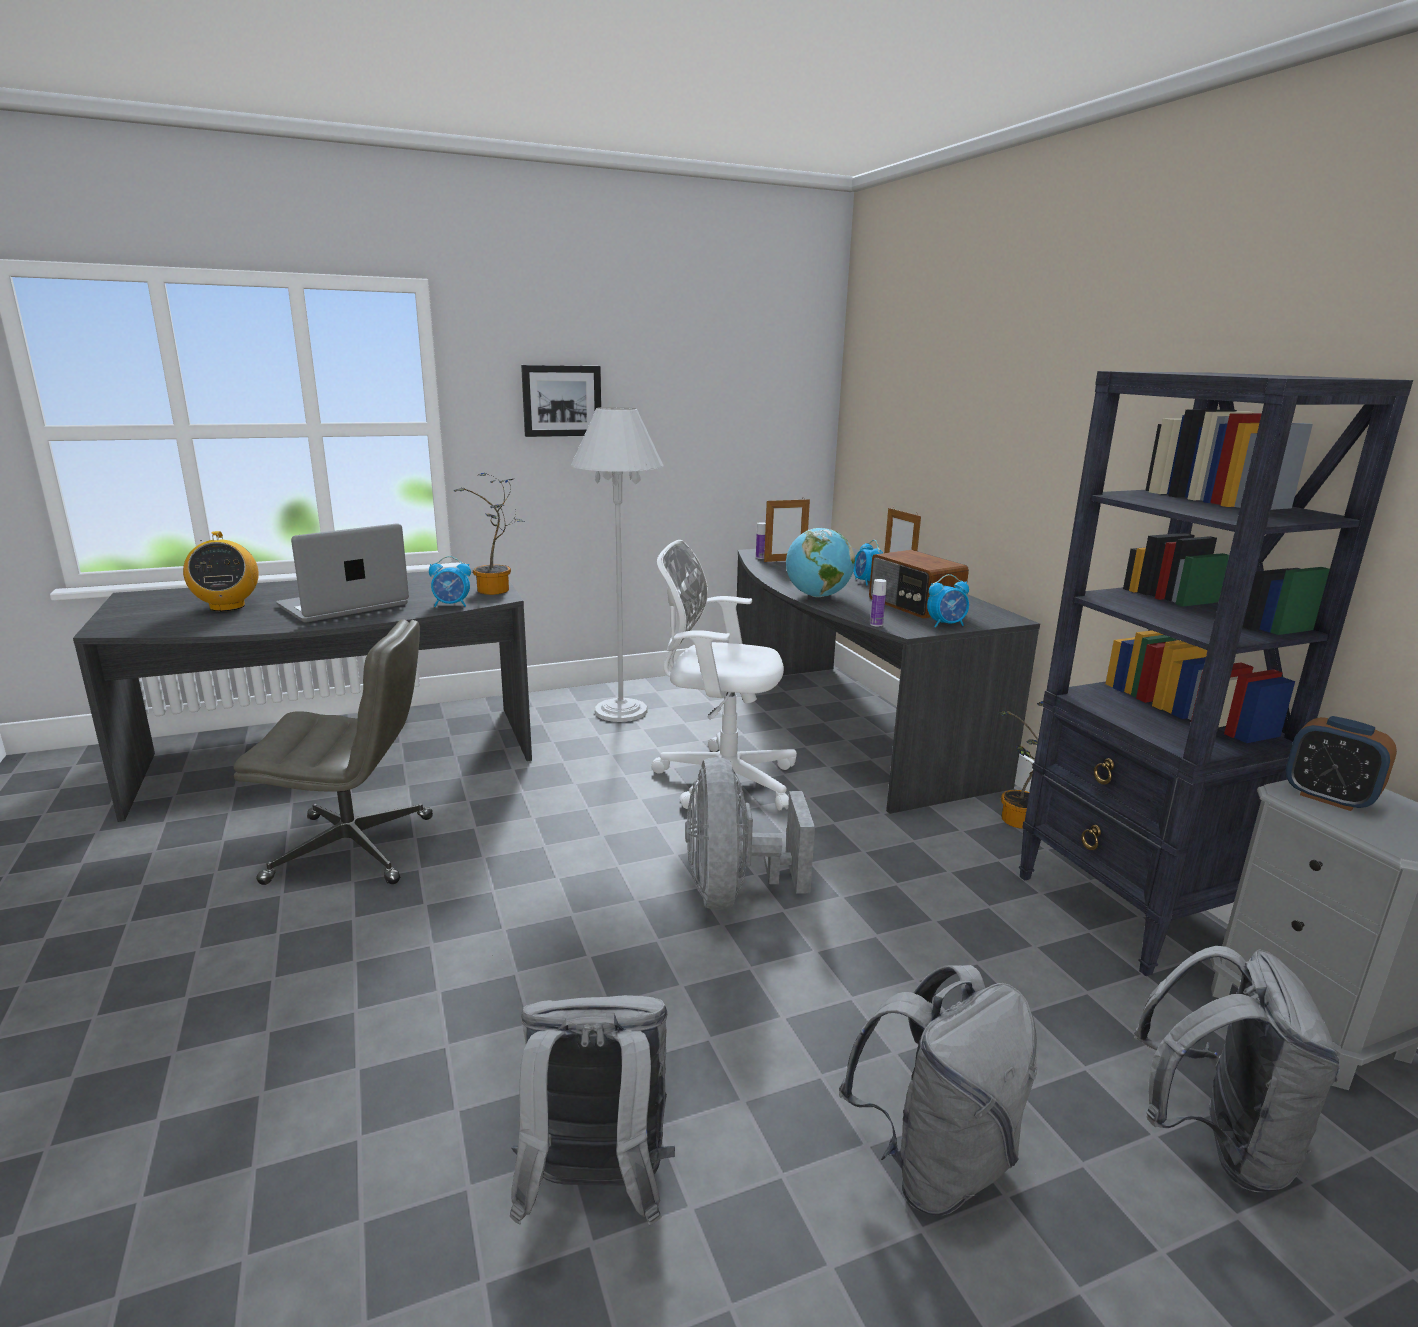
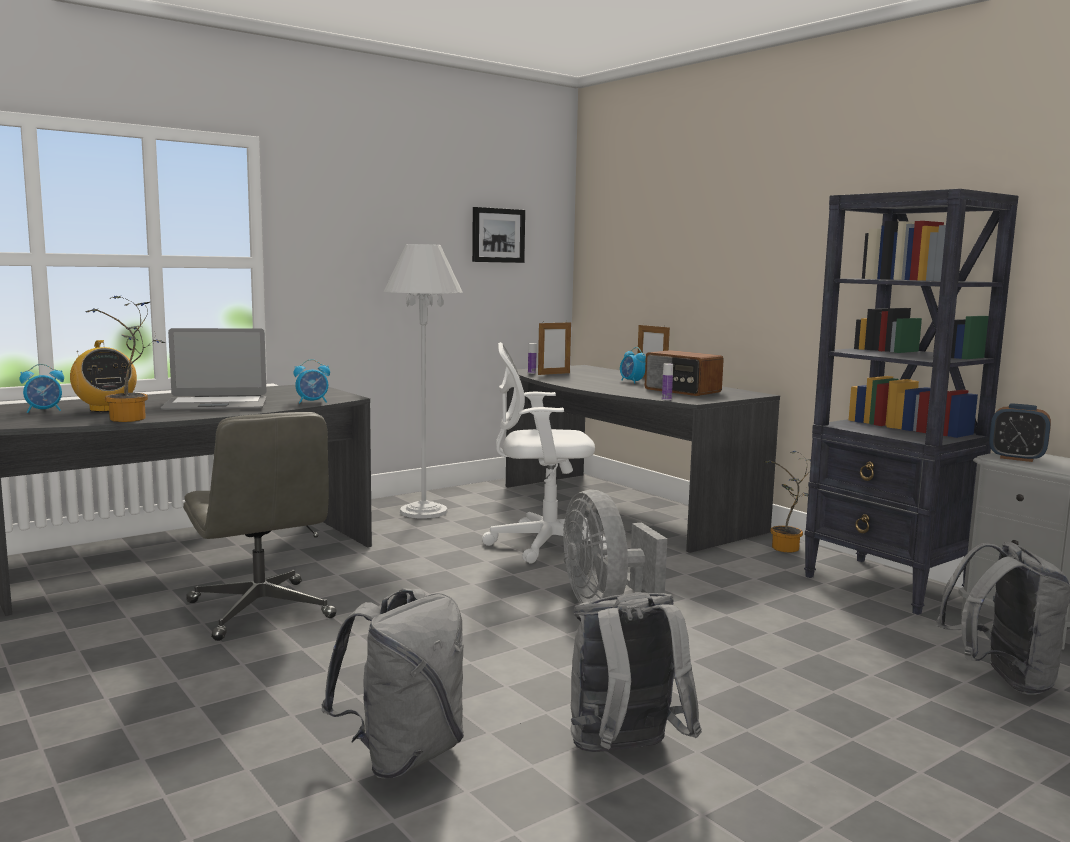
camera: 15 degrees left, 10 degrees down
(344, 606) = (216, 405): laptop -> laptop turned 135 degrees counterclockwise
(354, 849) = (261, 610): grey office chair -> grey office chair turned 75 degrees clockwise
(496, 591) = (339, 394): potted plant -> potted plant (132, 419)
(561, 400) = (362, 242): picture -> picture (497, 235)
(817, 596) = (604, 389): globe -> none
(935, 1162) = (841, 711): grey backpack -> grey backpack (403, 756)
(946, 624) = (716, 398): alarm clock -> alarm clock (44, 411)

